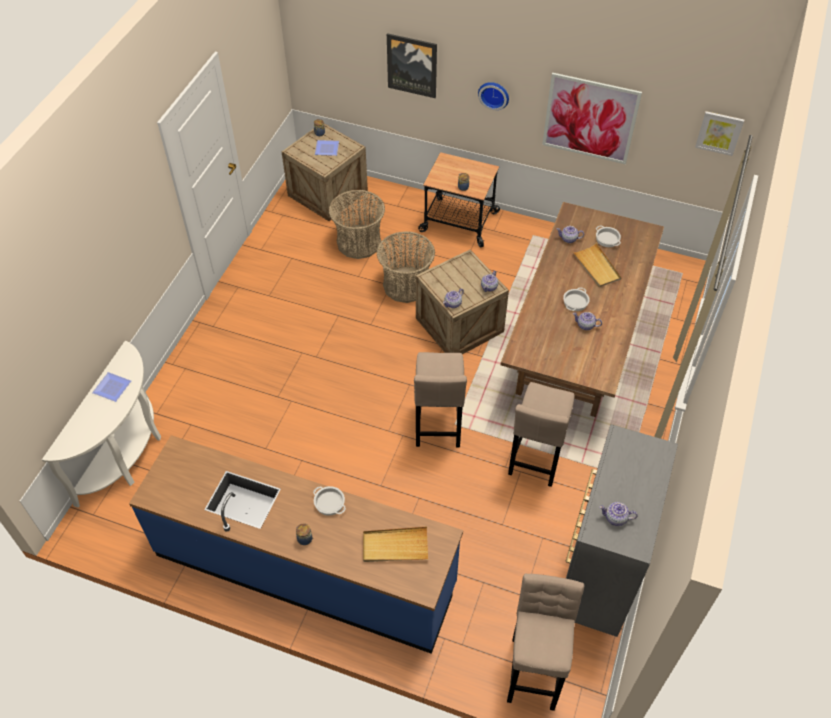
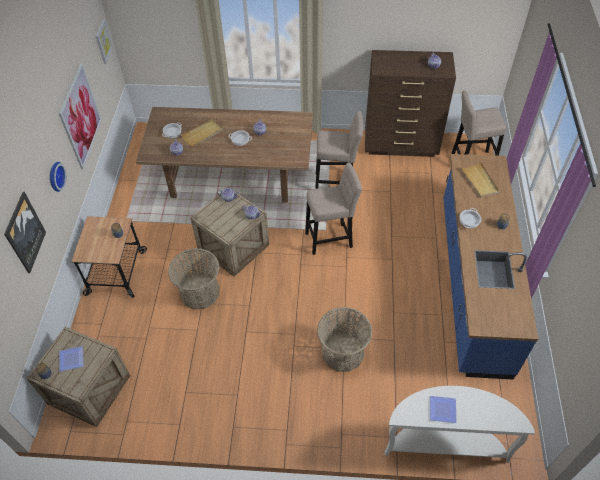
camera: 105 degrees left, 0 degrees up
(359, 242) = (154, 341): basket -> basket (342, 352)
(597, 574) = (401, 145): grey dresser -> brown dresser

